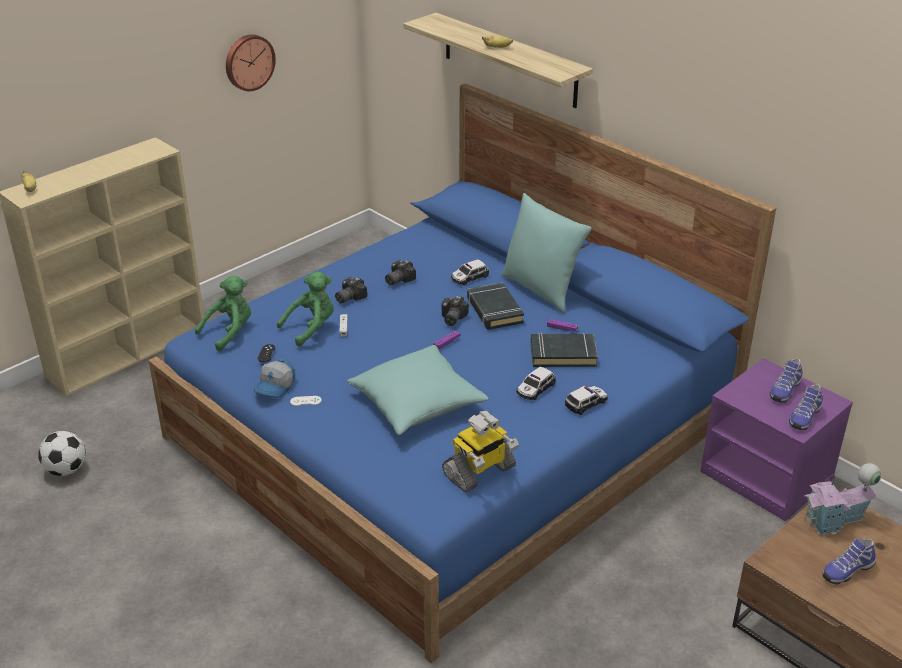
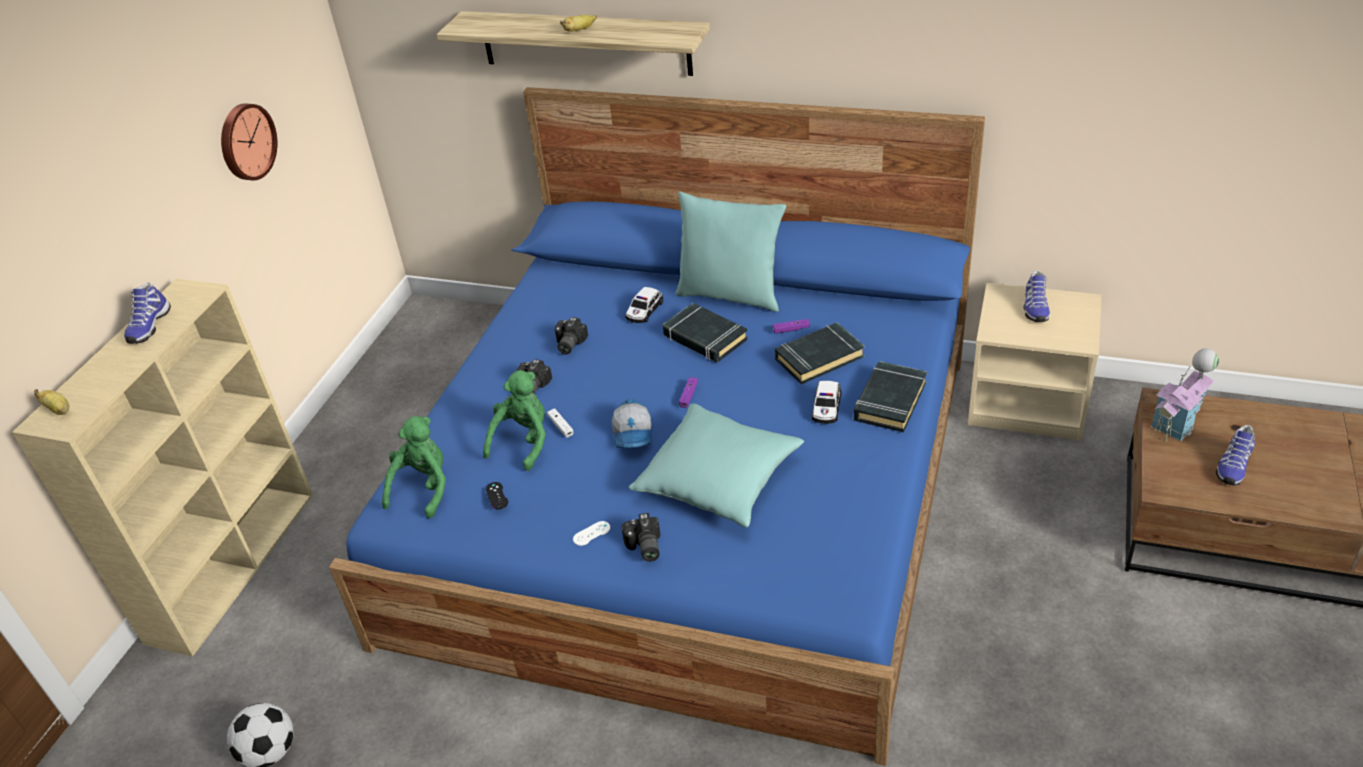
camera: 25 degrees left, 5 degrees up
(276, 387) = (541, 532): cap -> cap (634, 433)
(451, 318) = (668, 365): camera -> camera (643, 547)
(479, 472) = (855, 528): toy robot -> none
(586, 403) = (889, 401): toy car -> black book
(767, 476) = (1028, 402): purple nightstand -> beige nightstand
(804, 417) = (1075, 327): shoe -> shoe (148, 326)

